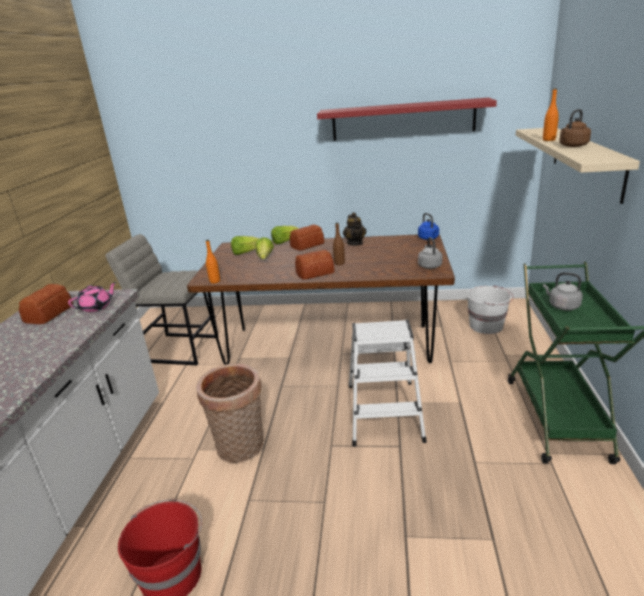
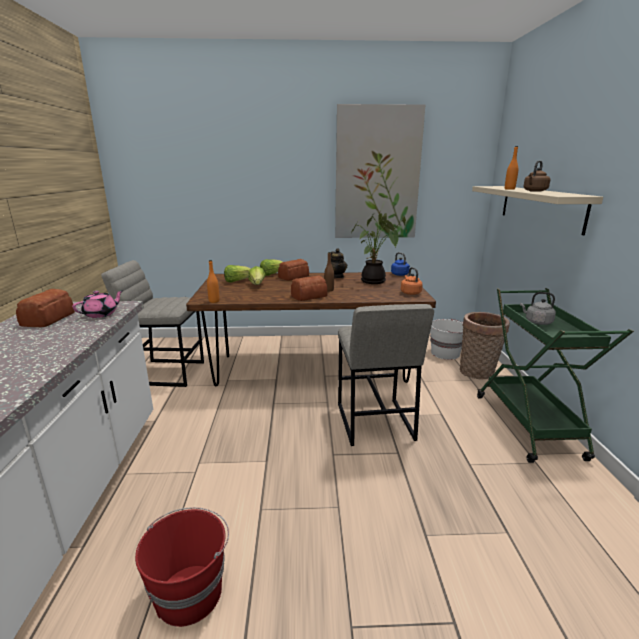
camera: 10 degrees left, 5 degrees down
(241, 449) = (244, 461): basket -> basket (478, 373)
(384, 411) = (375, 423): white step ladder -> grey chair
(395, 250) = (375, 282): none -> potted plant
(403, 120) = (377, 174): red shelf -> picture
(429, 265) = (410, 293): grey kettle -> orange kettle

